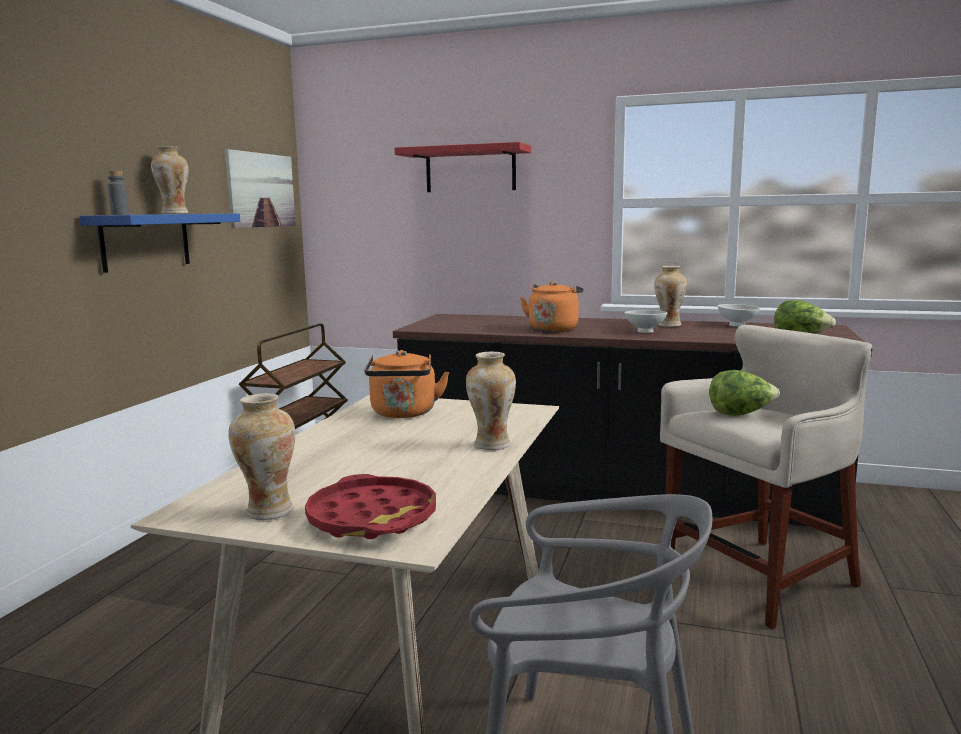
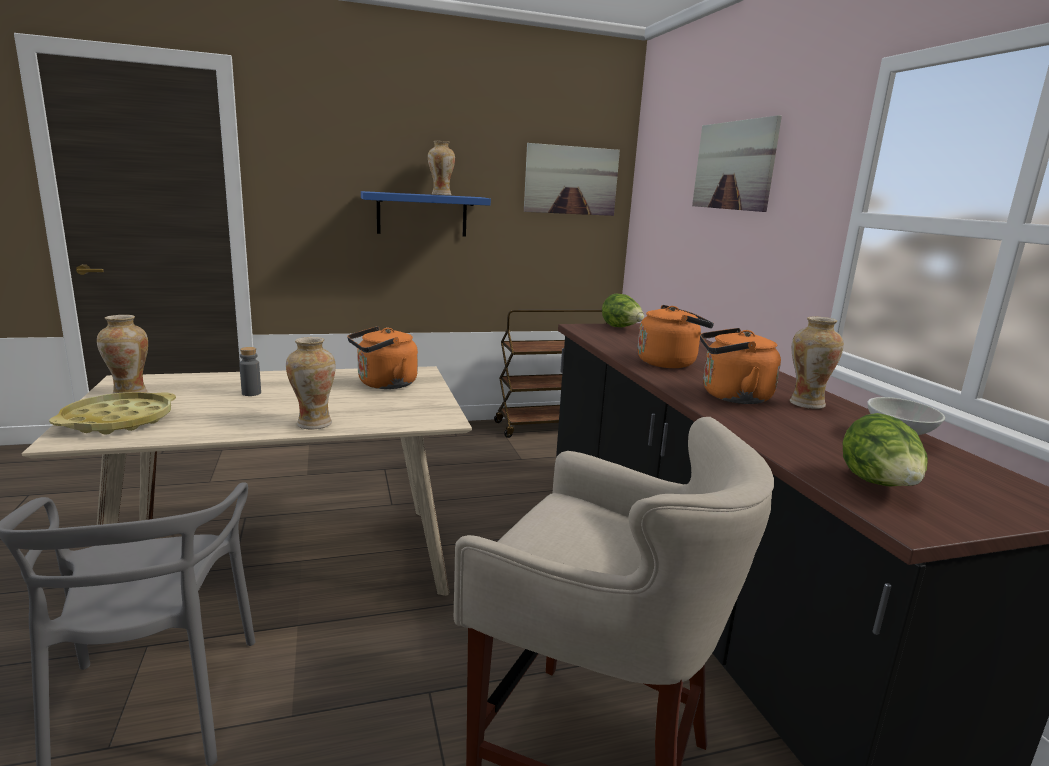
camera: 55 degrees right, 5 degrees up
(120, 214) = (387, 192): grey bottle -> grey bottle (251, 393)
(372, 518) = (118, 421): red tray -> yellow tray
(470, 169) = (734, 165): red shelf -> picture
(643, 331) = (731, 397): white bowl -> orange kettle
(740, 414) = (576, 525): lettuce -> lettuce (621, 328)

